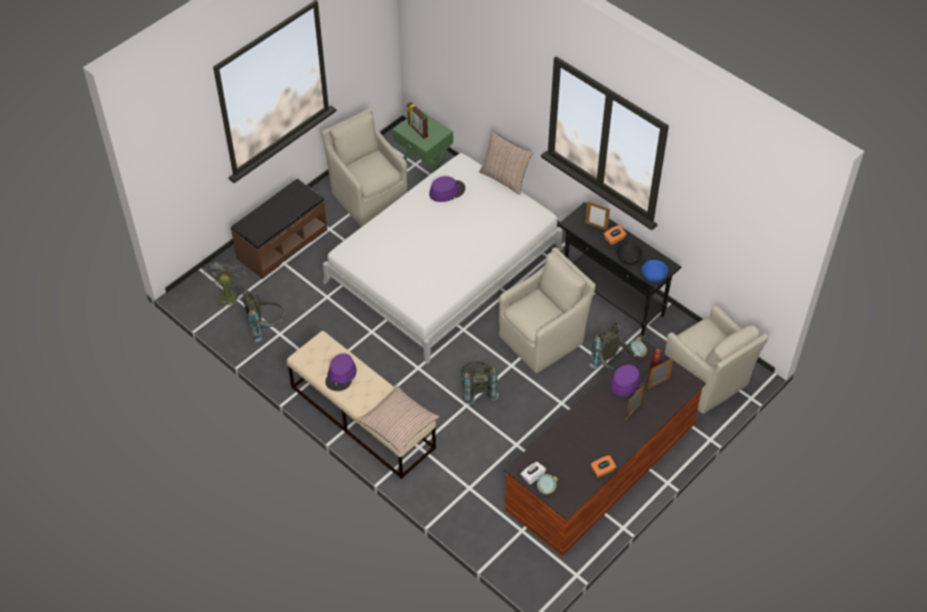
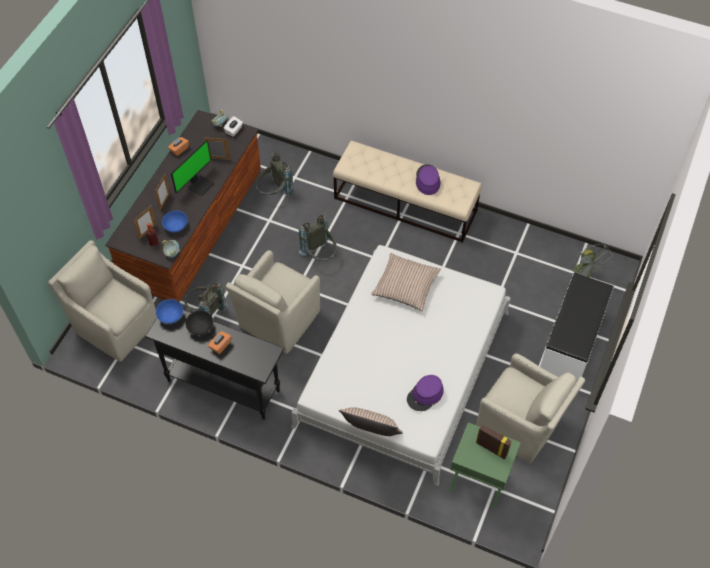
camera: 160 degrees right, 5 degrees up
(266, 327) = (531, 255): grey backpack -> grey backpack (274, 192)
(282, 243) = (572, 341): brown bench -> white bench
(398, 423) = (360, 157): pillow -> pillow (405, 286)
(591, 420) = (199, 184): none -> monitor
(596, 226) = (243, 355): picture frame -> picture frame (218, 158)
(627, 380) = (176, 226): purple hat -> blue bowl

